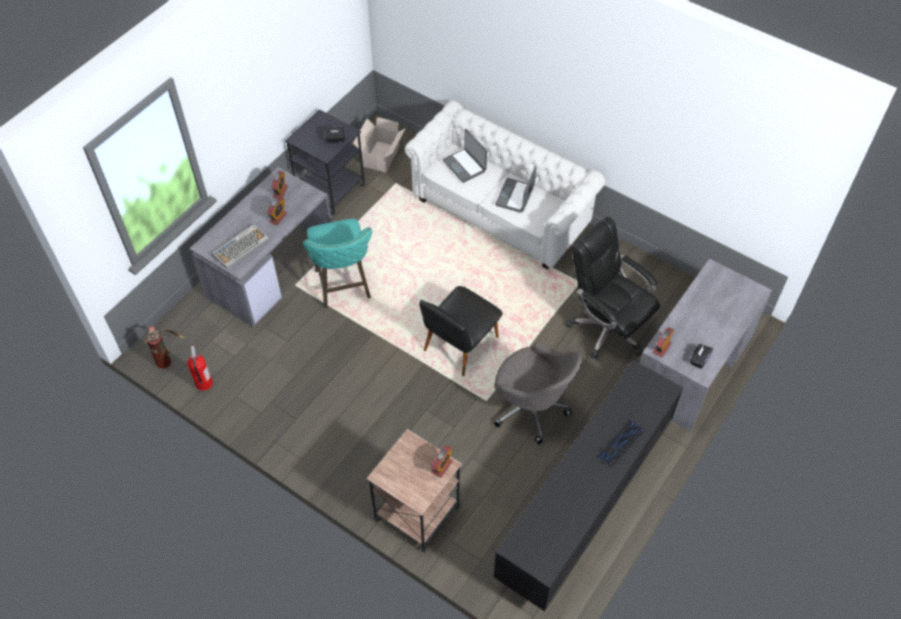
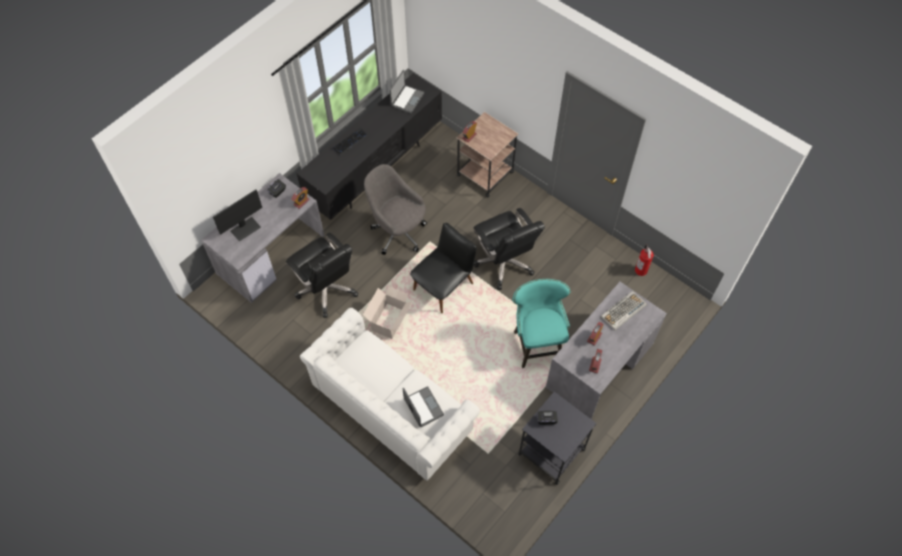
camera: 175 degrees left, 5 degrees up
(167, 357) = (673, 293): fire extinguisher -> none
(380, 157) = (502, 488): cardboard box -> cardboard box (390, 320)
(385, 379) = (503, 263): none -> black office chair
(515, 196) = (381, 369): laptop -> laptop (407, 99)
(722, 307) = (245, 228): none -> monitor

